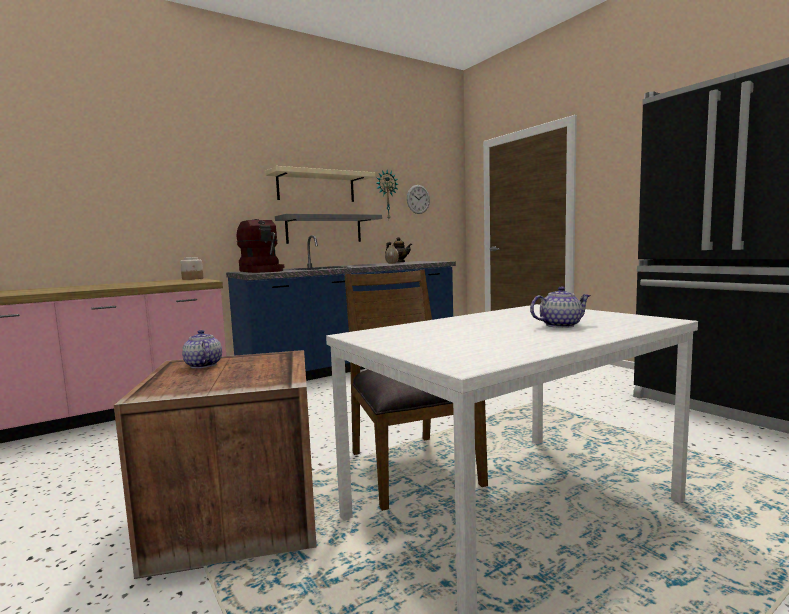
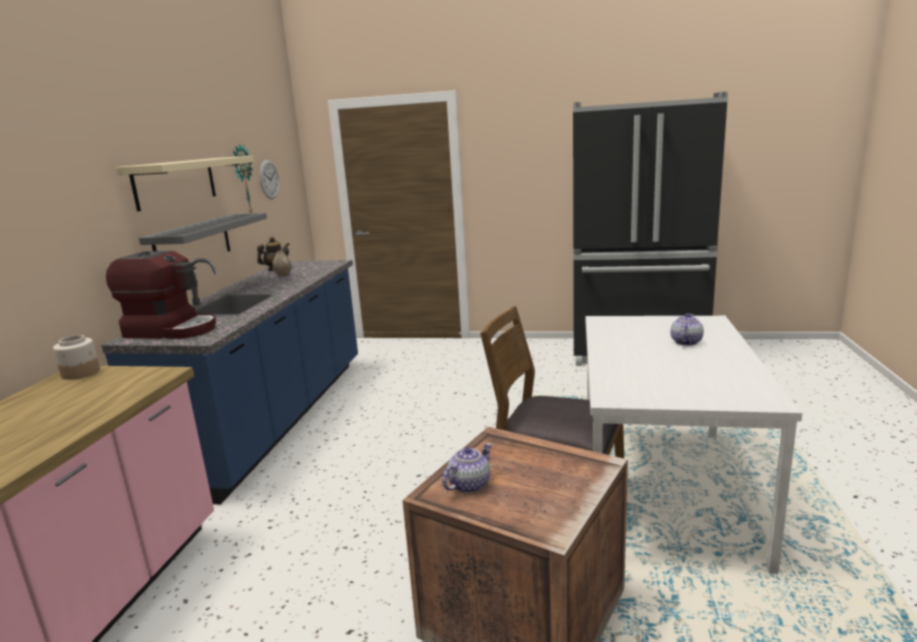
camera: 45 degrees left, 10 degrees up
(202, 365) = (469, 484): teapot -> teapot turned 120 degrees clockwise

